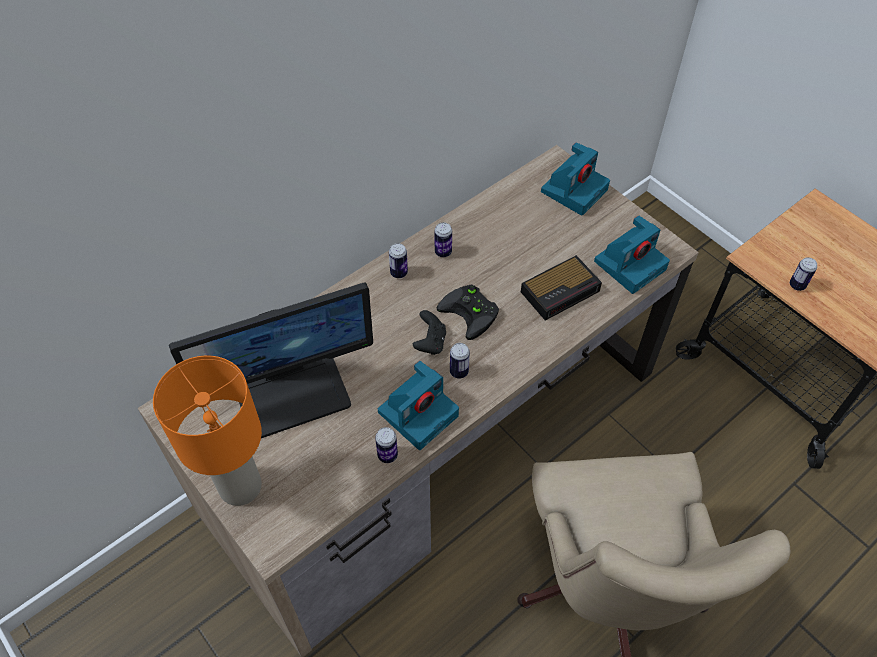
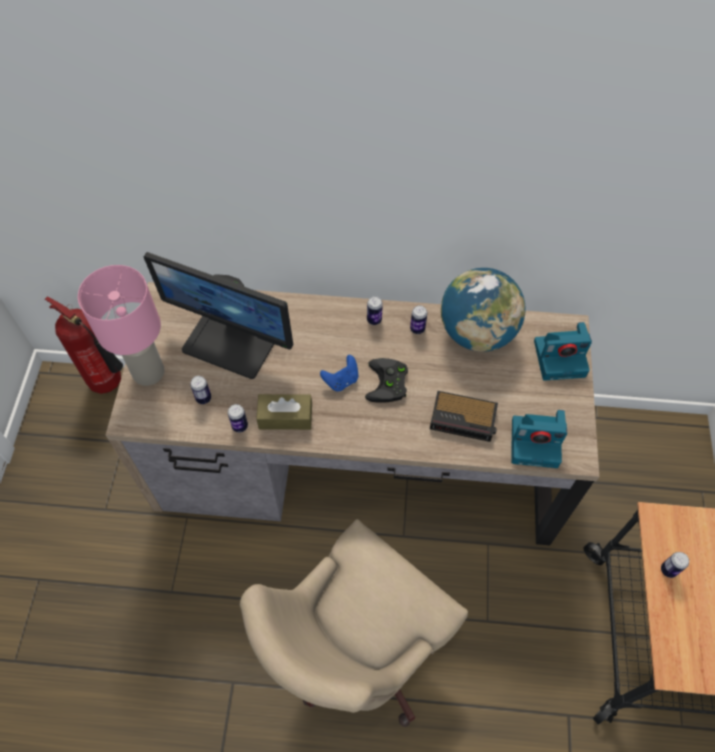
camera: 45 degrees right, 5 degrees up
(119, 586) = (110, 384): none -> fire extinguisher
(239, 486) = (148, 371): orange table lamp -> pink table lamp
(418, 412) = (285, 417): camera -> brown tissue box
(430, 342) = (341, 380): black game controller -> blue game controller
(459, 372) = (337, 413): can -> can (203, 398)
(492, 218) = (477, 332): none -> globe

